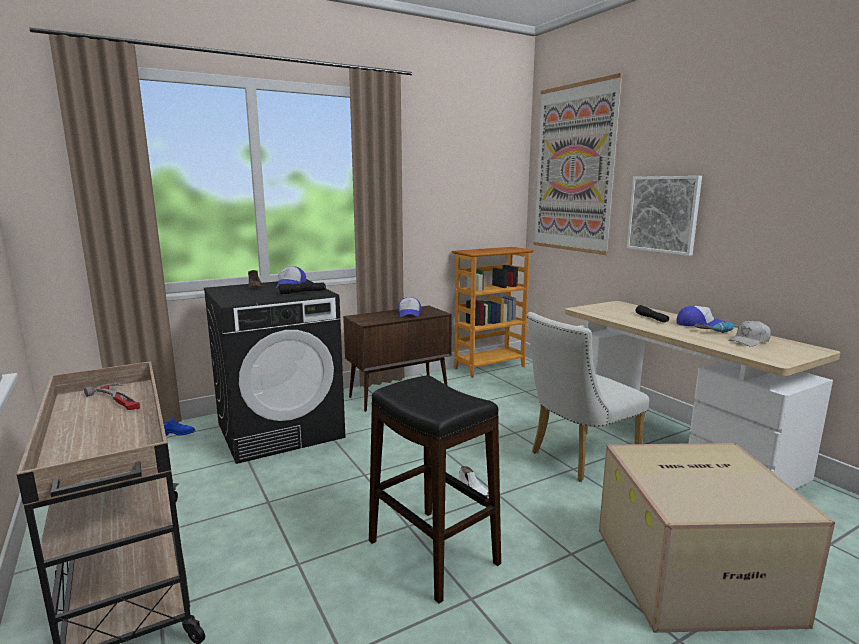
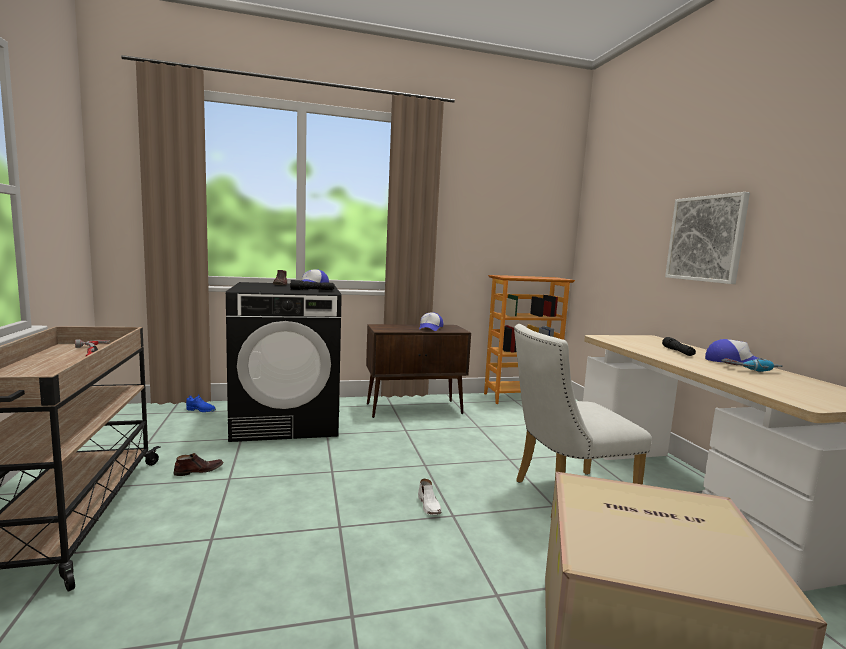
camera: 15 degrees right, 5 degrees down
(229, 500) = (199, 470): none -> brown shoe
(432, 552) = (345, 557): black stool -> none
(573, 169) = (619, 197): picture -> none
(749, 341) = (788, 383): white cap -> none

